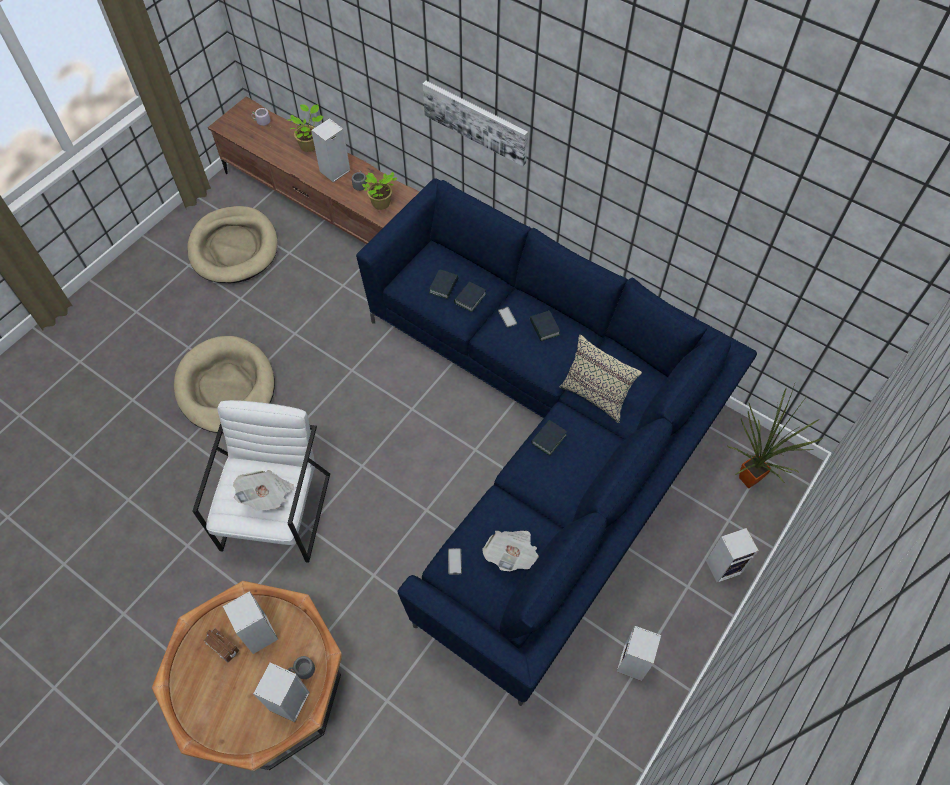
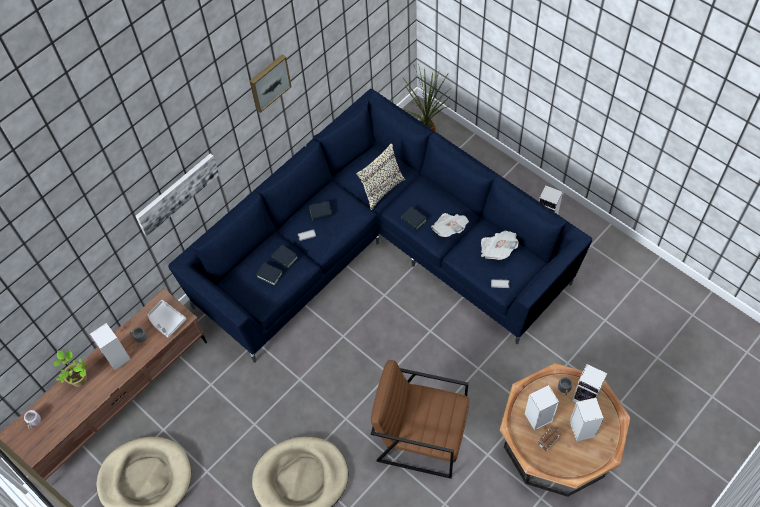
camera: 80 degrees left, 0 degrees up
(267, 495) = (434, 411): newspaper -> newspaper (449, 229)
(277, 511) = (421, 436): white armchair -> brown armchair
(381, 204) = (166, 321): potted plant -> grey tray
(633, 152) = (269, 82): none -> picture
(724, 566) = (485, 160): speaker -> speaker (581, 428)

